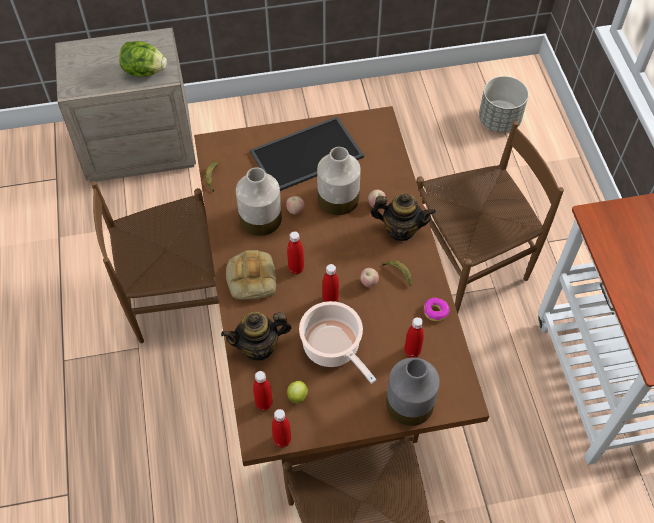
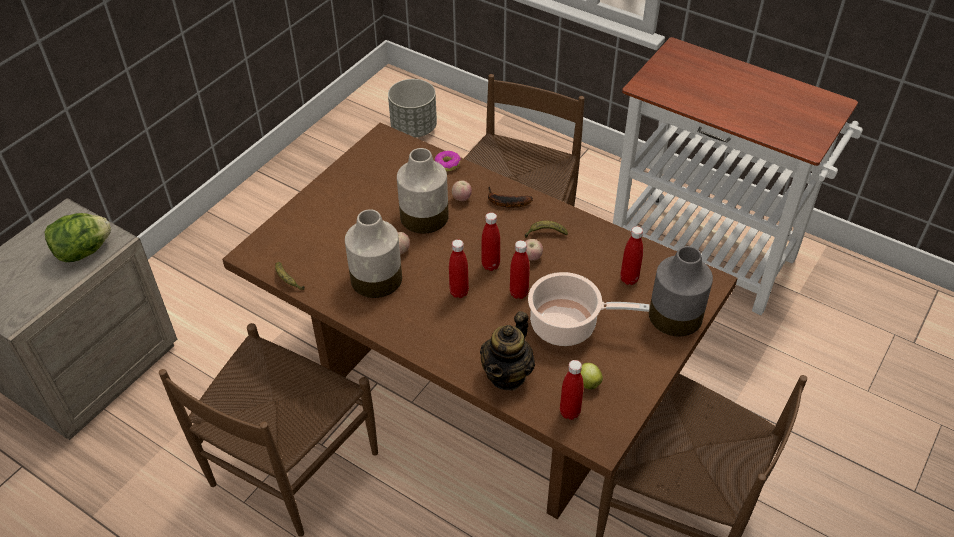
camera: 45 degrees left, 10 degrees down
(250, 278) = (429, 329): bread -> none
(282, 440) = (621, 425): red bottle -> red bottle (490, 265)
(306, 156) = (354, 204): tray -> none
(400, 229) = (505, 202): teapot -> banana
(435, 311) = (608, 239): donut -> donut (447, 164)

